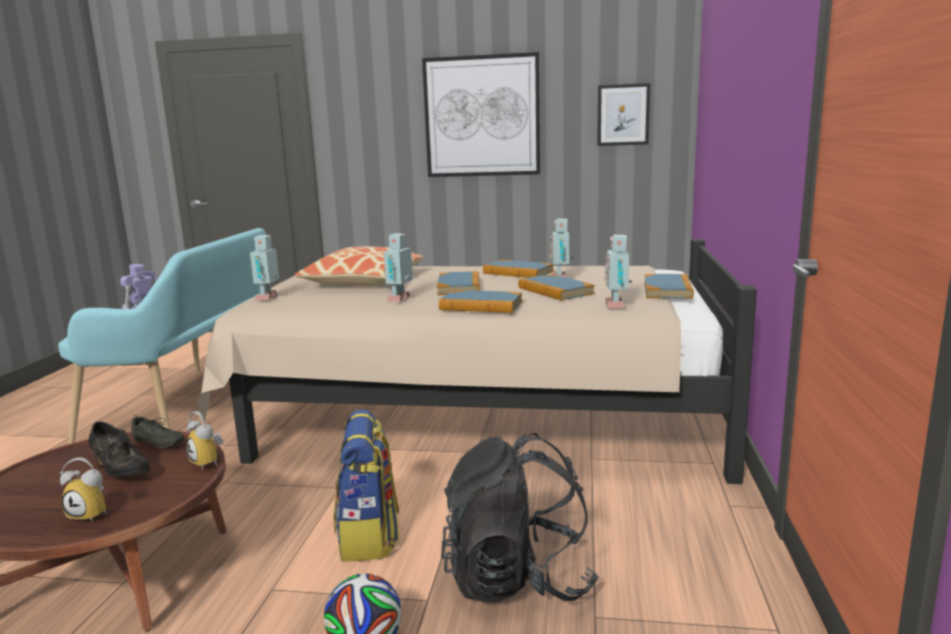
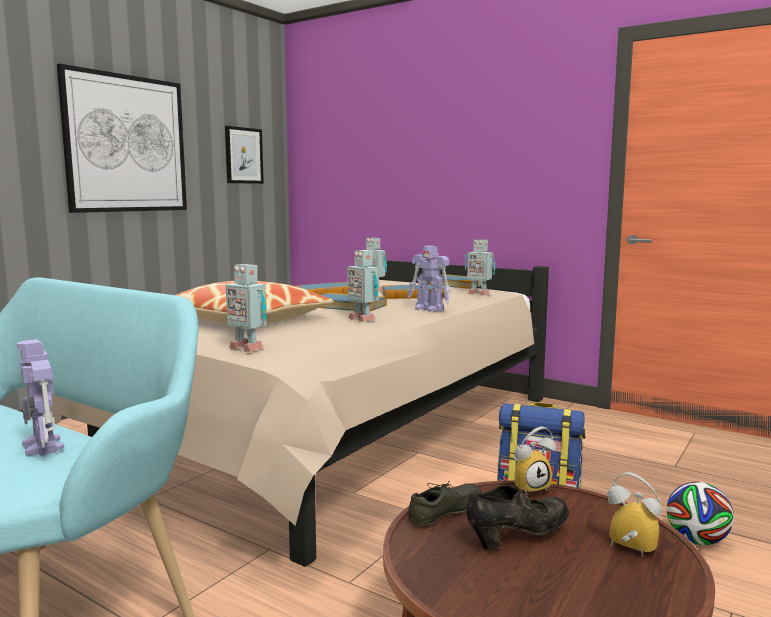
camera: 65 degrees left, 5 degrees down
(93, 514) = (628, 551): alarm clock -> alarm clock turned 90 degrees counterclockwise
(481, 305) = (429, 309): book -> toy robot
(517, 579) = (626, 477): black backpack -> none

